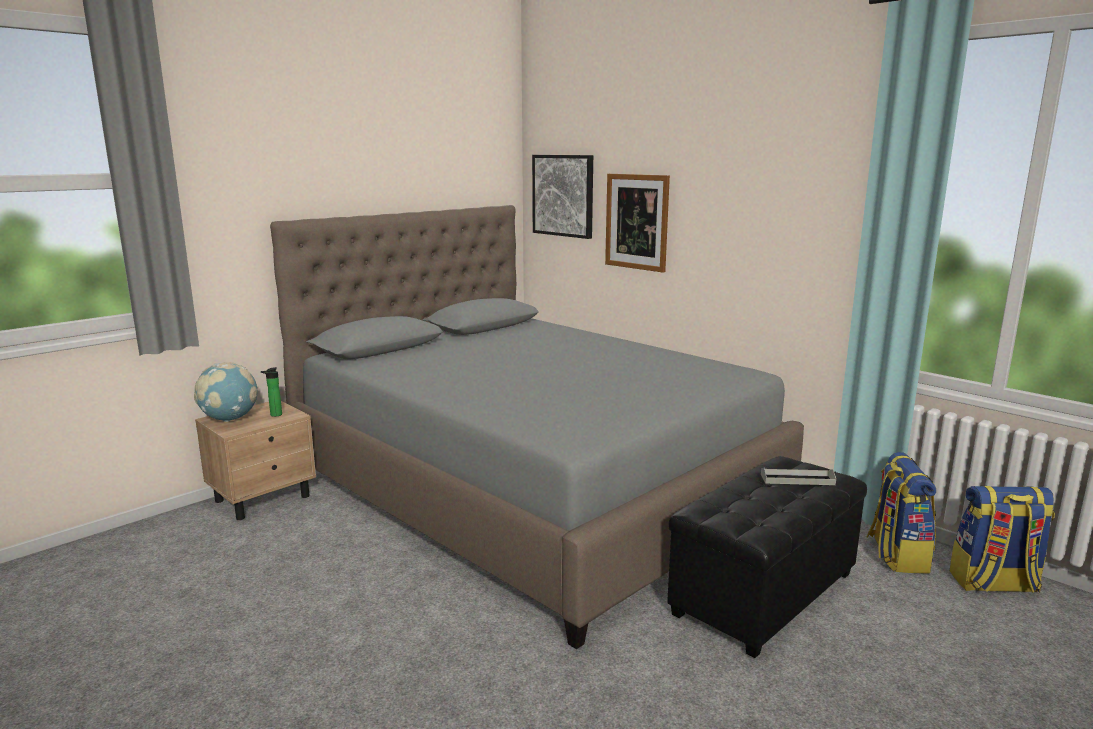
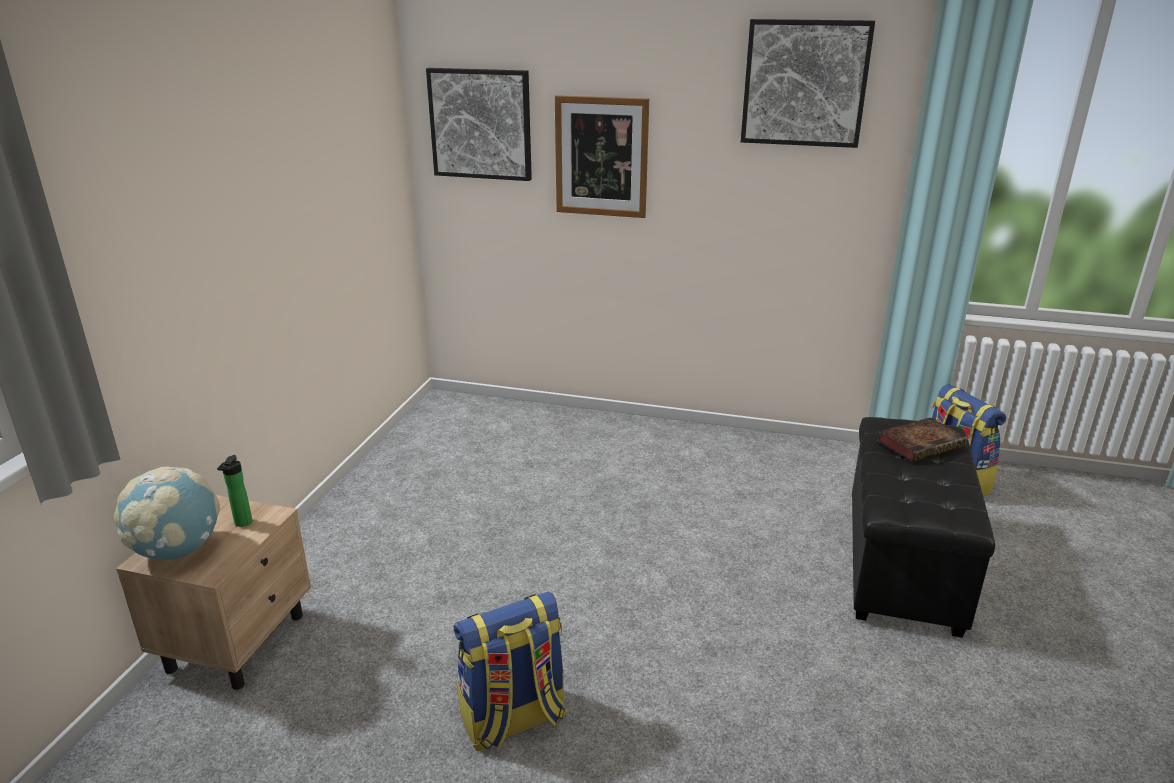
camera: 30 degrees left, 10 degrees up
(533, 489) = (570, 511): grey bed -> none
(782, 161) = (805, 83): none -> picture
(797, 479) = (921, 443): grey tray -> book
(993, 584) = (1038, 488): backpack -> backpack (513, 720)

